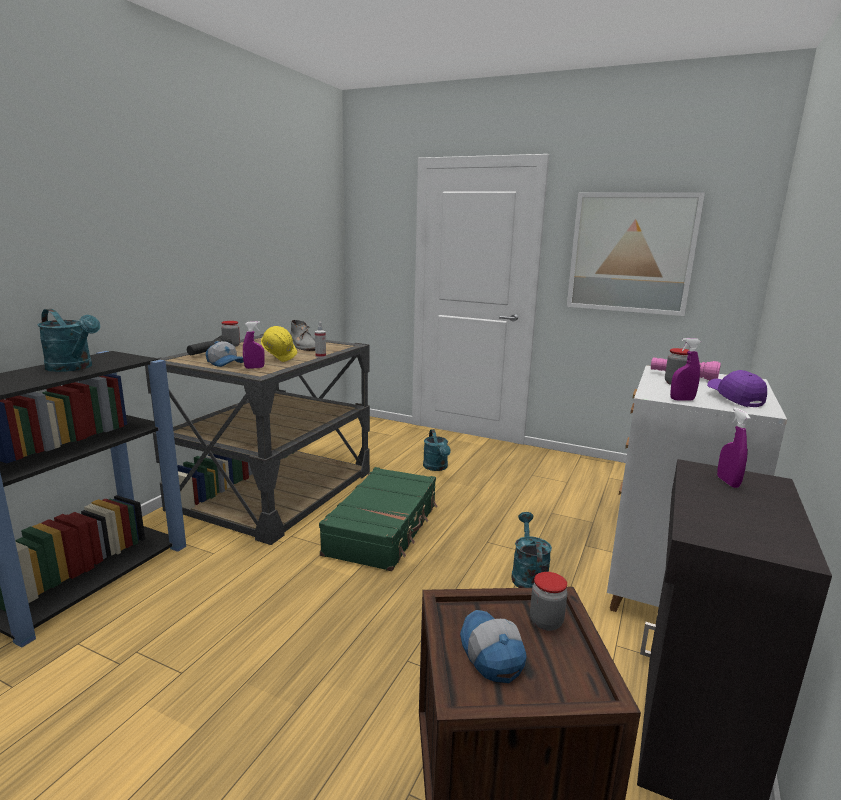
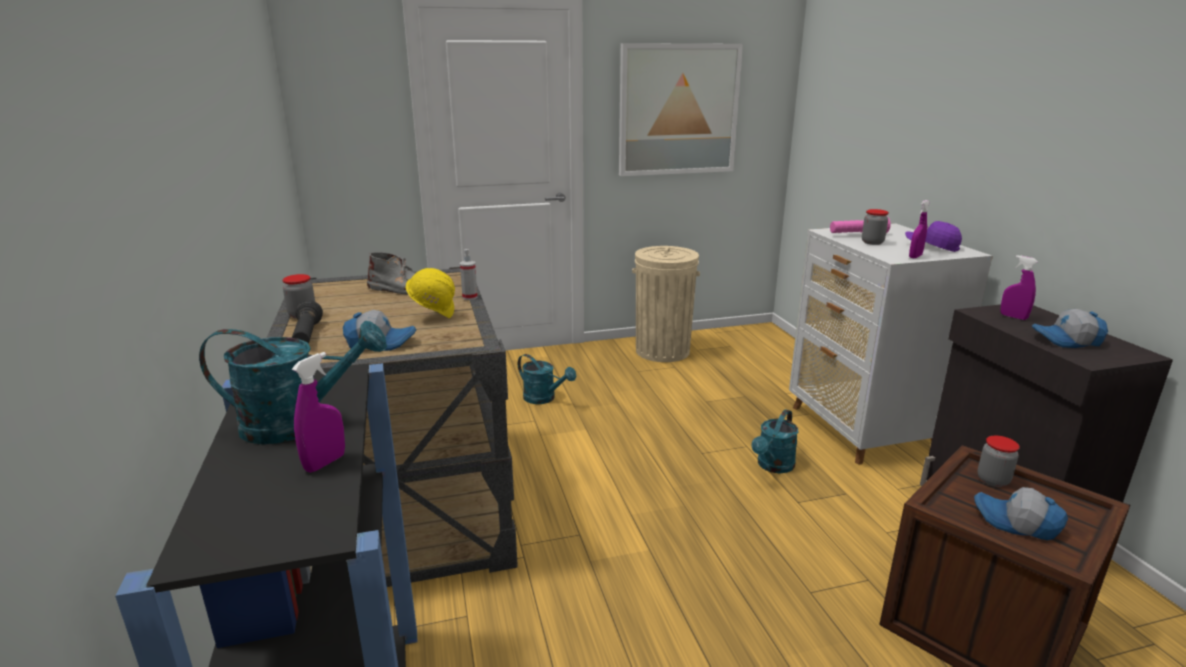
camera: 40 degrees left, 5 degrees up
(254, 368) = (438, 337): purple spray bottle -> purple spray bottle (325, 463)
(383, 529) = (600, 487): green suitcase -> none
(528, 575) = (773, 466): turquoise watering can -> turquoise watering can turned 105 degrees counterclockwise
(576, 469) = (662, 351): none -> beige trash can
(727, 515) = (1067, 341): none -> cap

